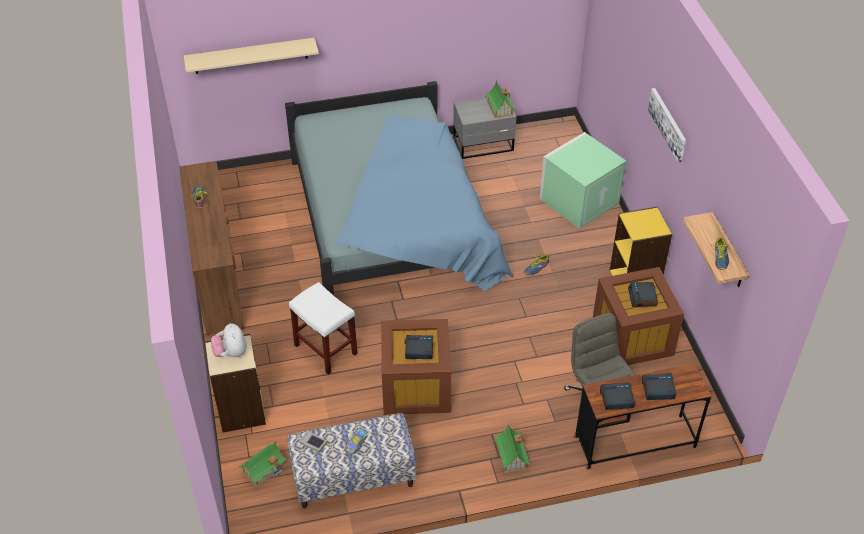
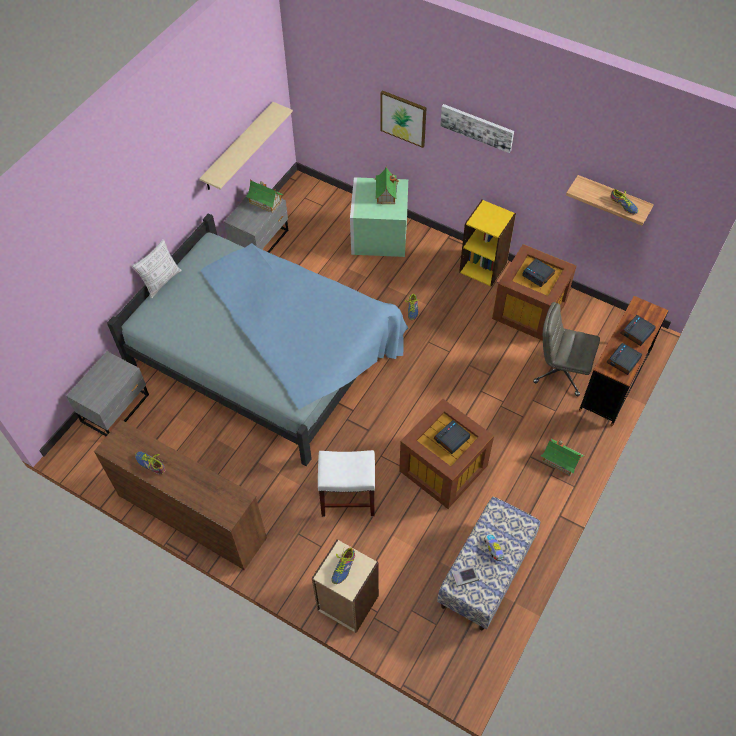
camera: 45 degrees left, 10 degrees up
(231, 353) = (343, 567): plush toy -> shoe
(250, 56) = (64, 301): beige shelf -> beige shelf (238, 147)
(257, 179) = (116, 408): none -> grey nightstand
(264, 469) = (421, 630): toy house -> toy house (386, 193)
(355, 106) = (162, 281): none -> pillow
(633, 91) = (403, 118): none -> picture

